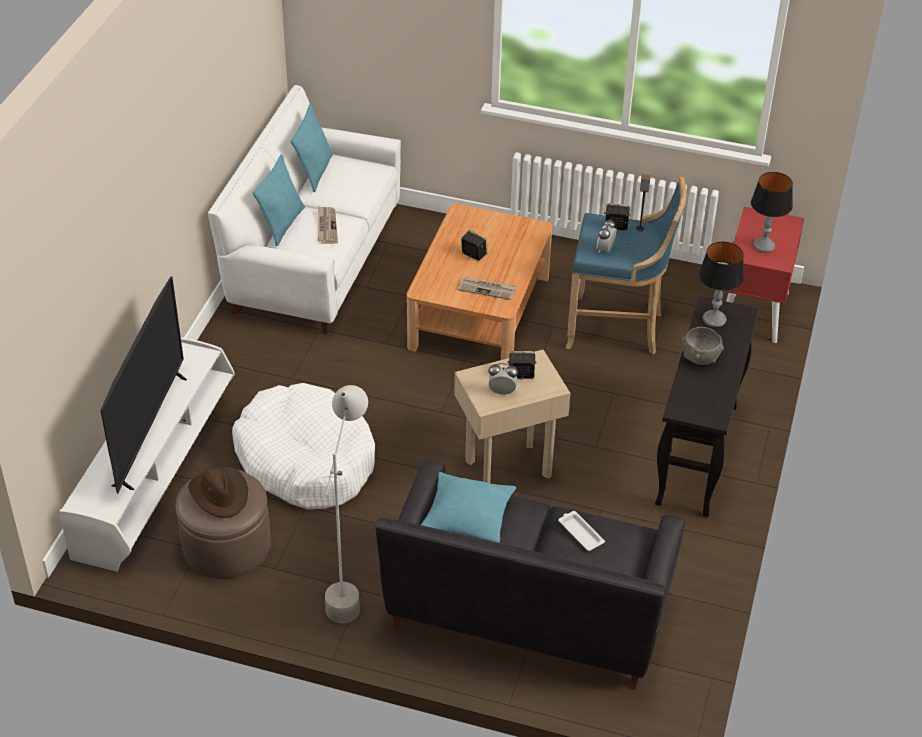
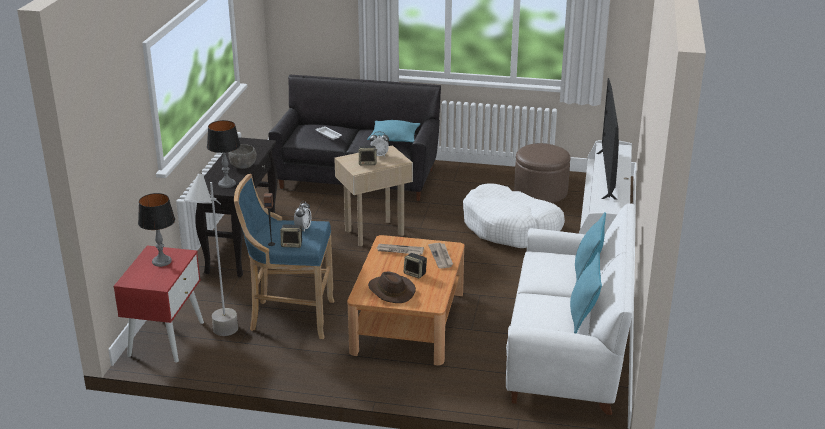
camera: 175 degrees right, 15 degrees down
(220, 494) = (544, 152): brown hat -> brown hat (390, 291)
(326, 226) = (547, 271): newspaper -> newspaper (441, 256)
(349, 587) = (461, 181): grey floor lamp -> grey floor lamp (220, 341)

